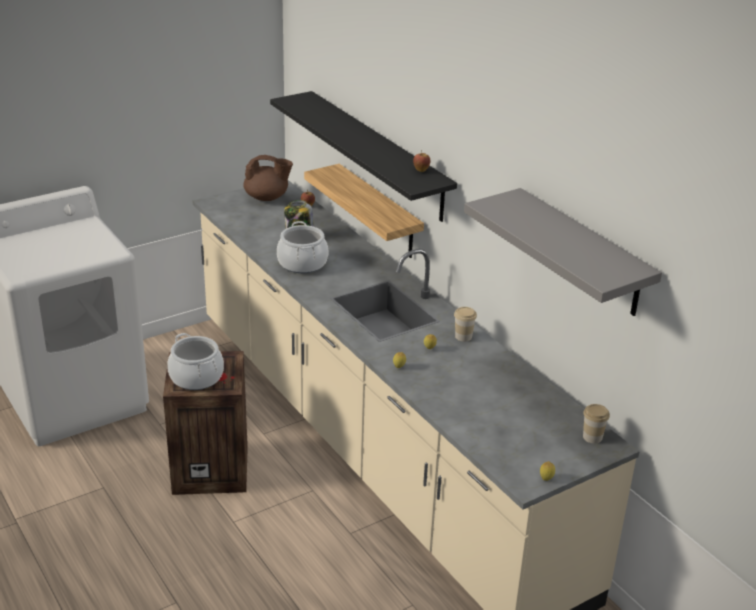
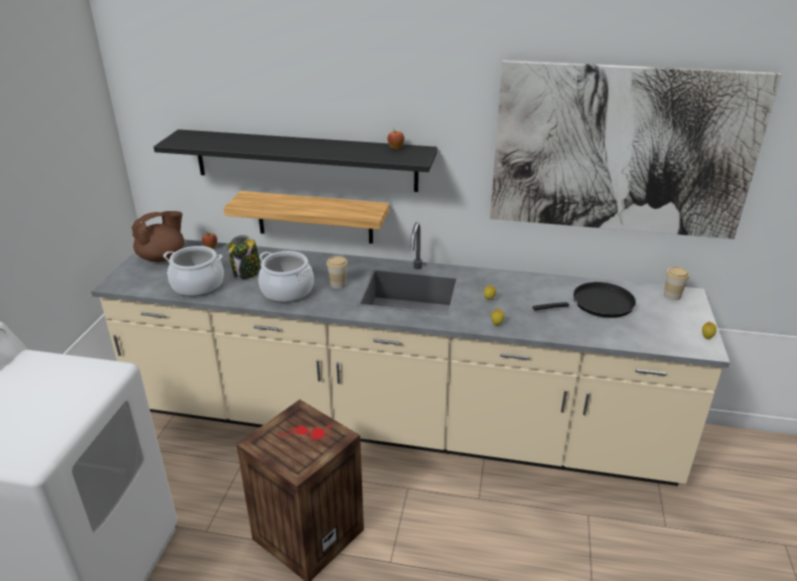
camera: 45 degrees left, 0 degrees up
(196, 377) = (298, 447): cooking pot -> cooking pot (198, 285)
(463, 336) = (491, 279): cup -> cup (338, 284)
(509, 403) = (598, 304): none -> black frying pan
(582, 253) = (621, 150): grey shelf -> picture

